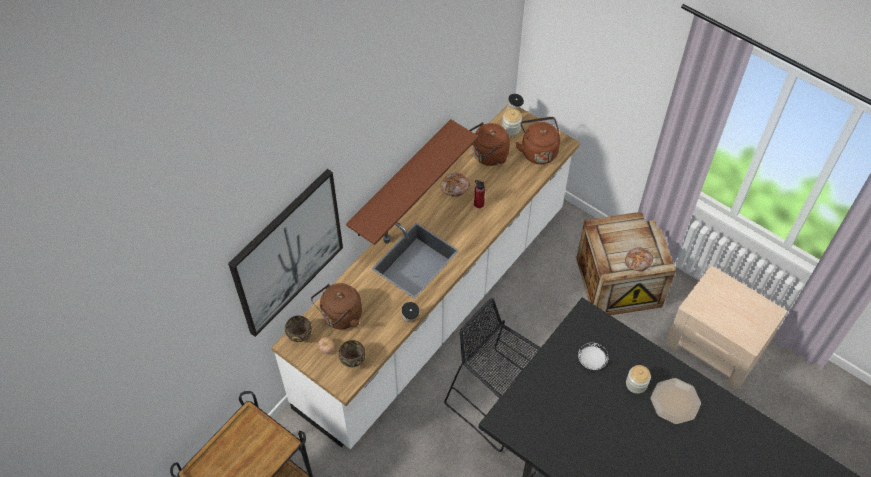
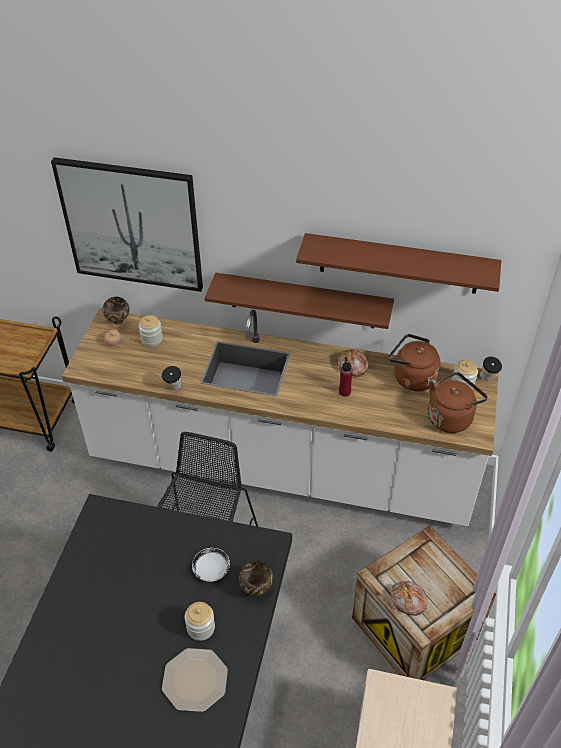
camera: 65 degrees right, 10 degrees down
(340, 317) = (152, 339): brown kettle -> jar
(352, 361) = (108, 364): brown bowl -> brown bowl (256, 588)
(451, 93) = (399, 264): none -> brown shelf

